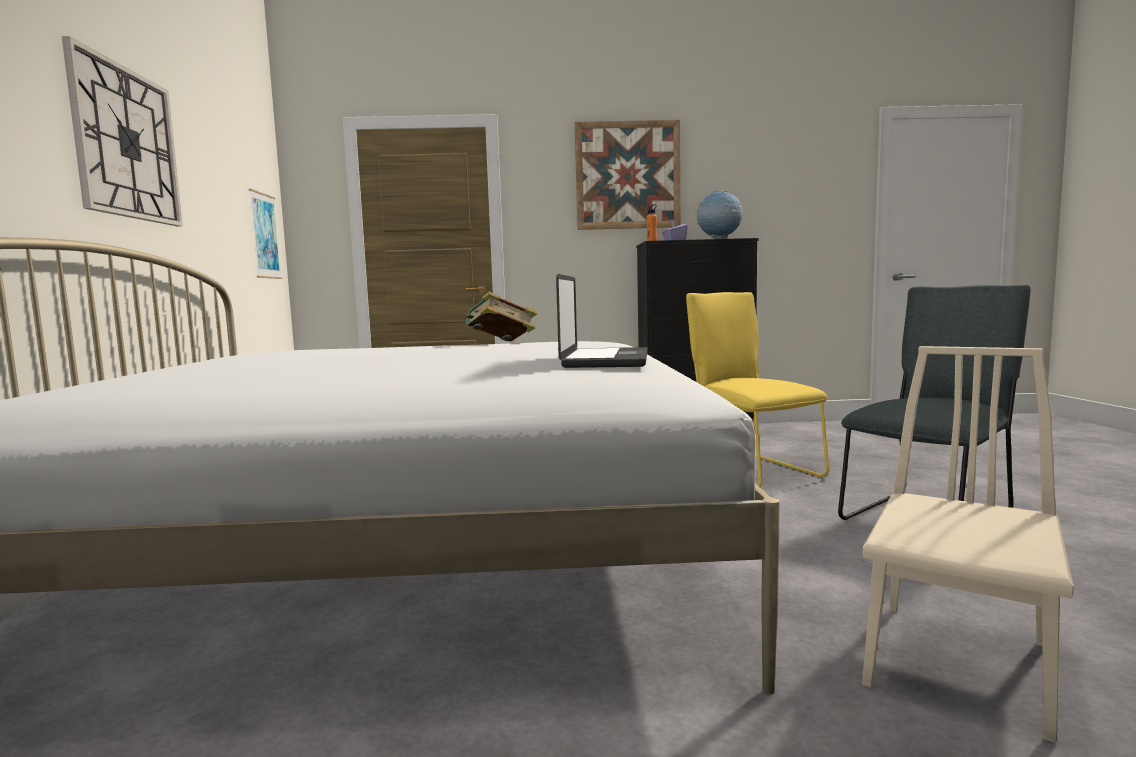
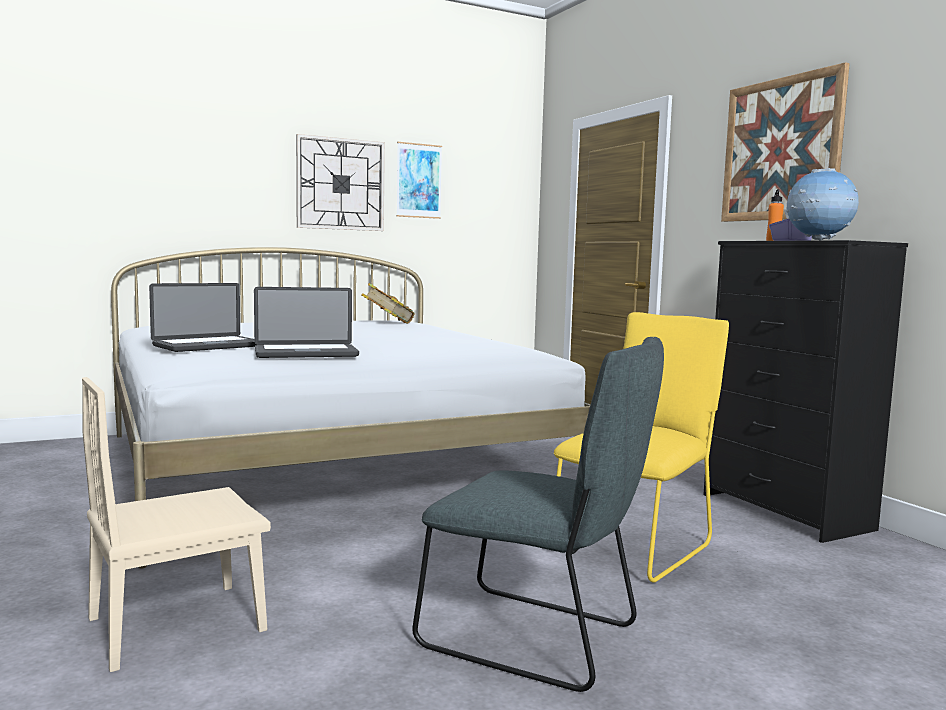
camera: 65 degrees right, 0 degrees up
(265, 236) = (501, 230): picture -> picture (419, 181)
(484, 378) = (208, 346): none -> laptop
(501, 343) = (478, 338): book -> book (388, 323)
(958, 663) = (177, 624): beige chair -> beige chair turned 135 degrees clockwise

